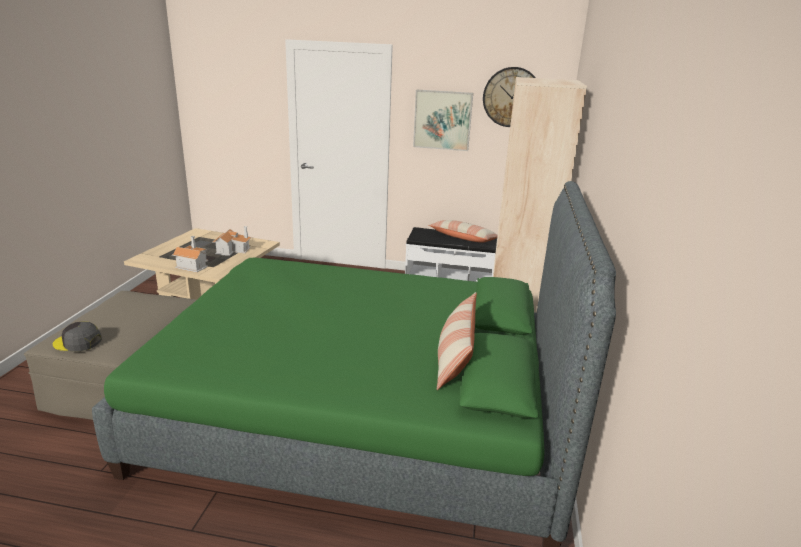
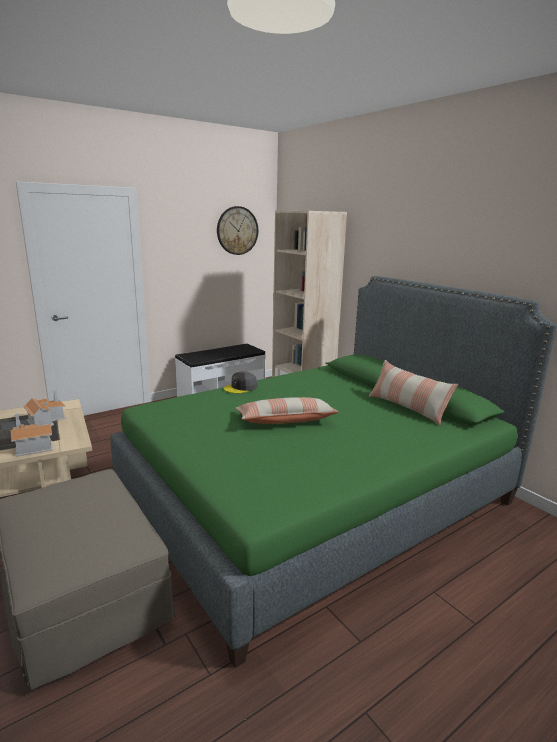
camera: 45 degrees left, 5 degrees down
(77, 342) = (78, 560): grey cap -> grey cap (241, 388)
(442, 120) = (187, 254): picture -> none
(463, 238) = (226, 351): pillow -> pillow (285, 420)

